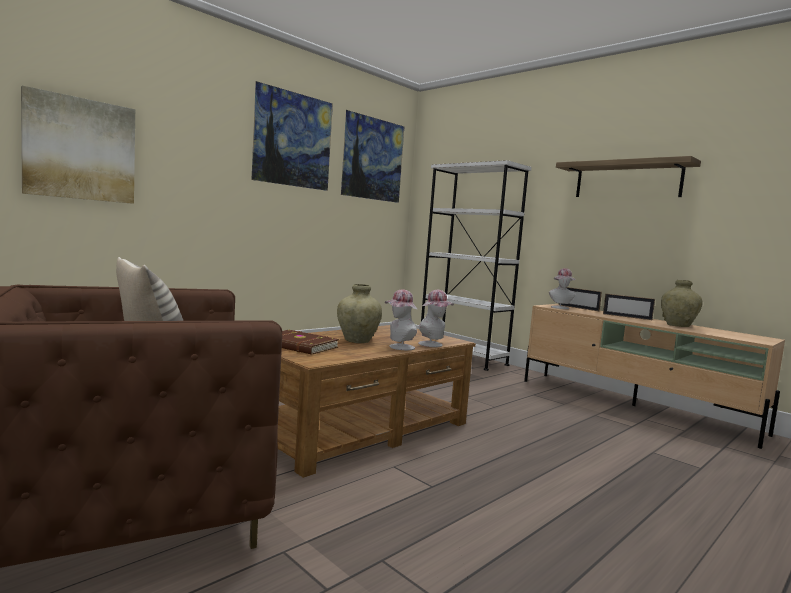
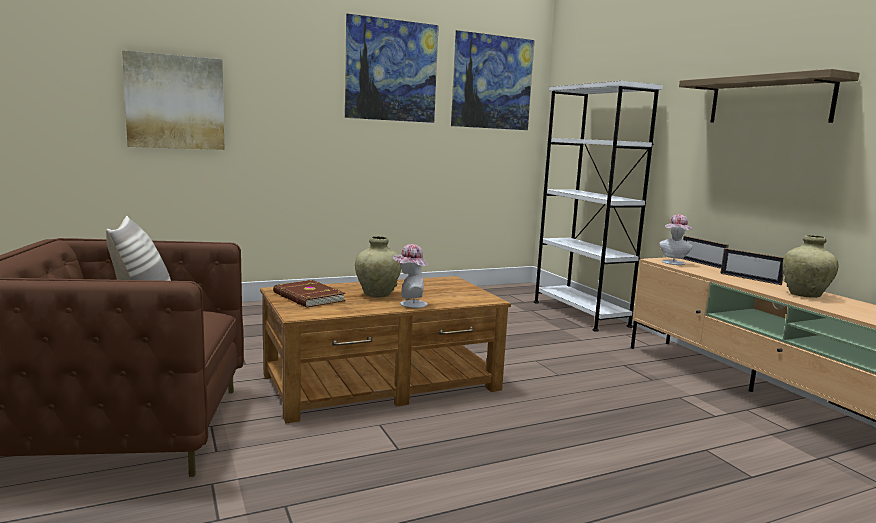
camera: 20 degrees right, 5 degrees up
(433, 345) = (454, 303): hat -> none

